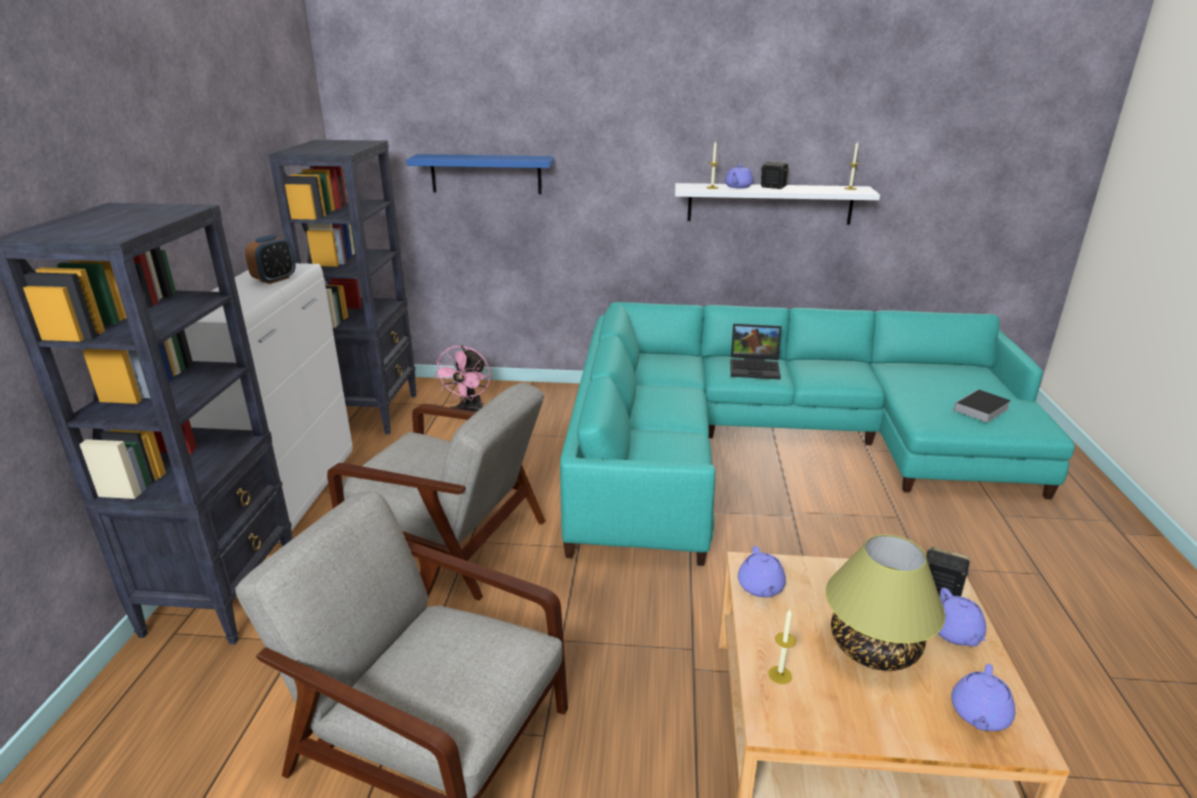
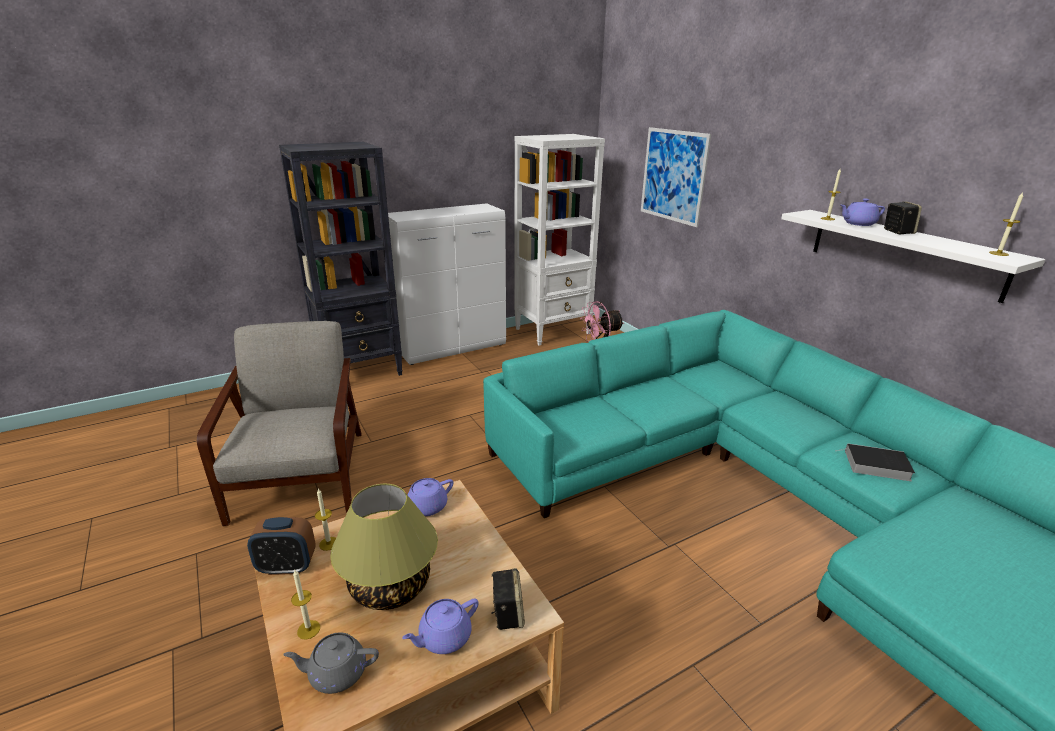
camera: 55 degrees right, 0 degrees up
(275, 279) = (465, 211): alarm clock -> alarm clock (287, 566)
(372, 412) = (553, 331): black bookcase -> white bookcase
(450, 540) = (463, 408): grey armchair -> none
(486, 174) = (673, 176): blue shelf -> picture
(755, 368) = (792, 416): laptop -> none
(913, 722) = (308, 629): none -> candle
(979, 715) = (336, 673): purple teapot -> grey teapot
(981, 410) = (980, 594): book -> book (875, 465)

